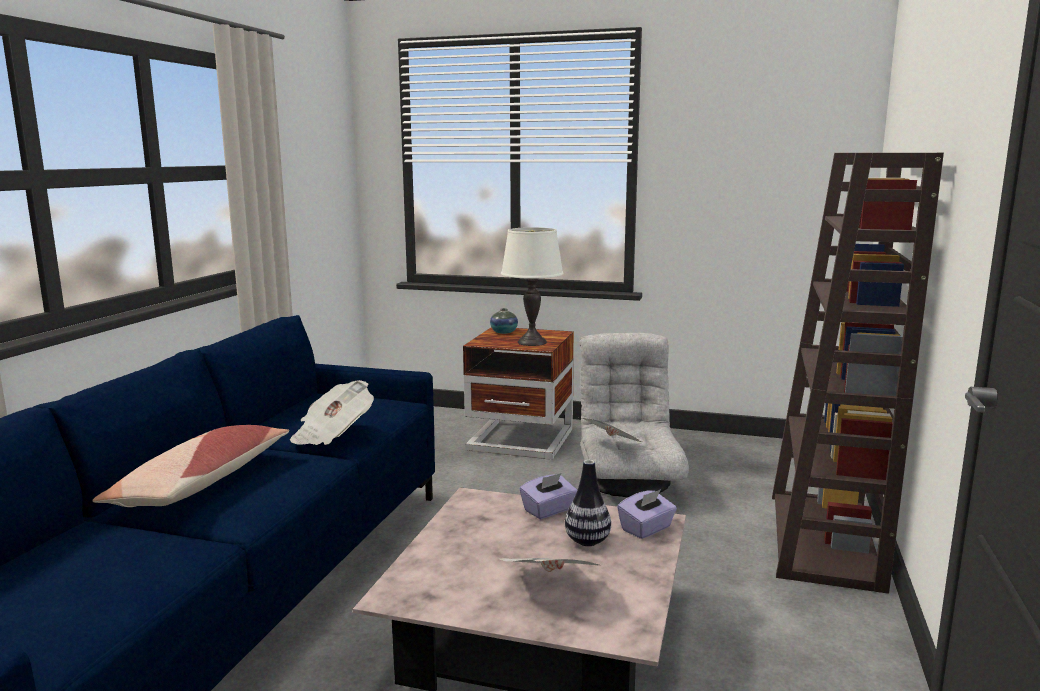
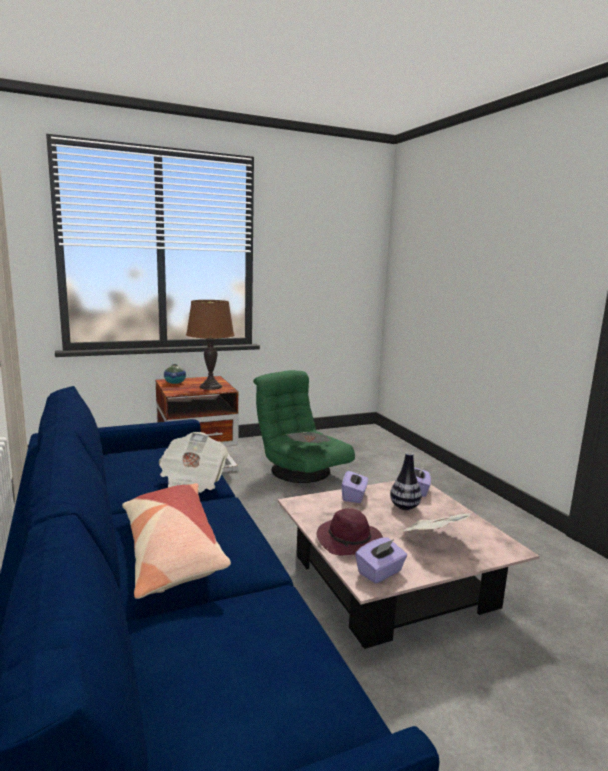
camera: 40 degrees left, 0 degrees up
(421, 593) = (380, 572): none -> purple tissue box
(450, 553) = (350, 542): none -> purple hat
(532, 342) = (211, 387): white table lamp -> brown table lamp
(629, 481) = (302, 471): grey armchair -> green armchair
(825, 540) = (434, 476): brown bookcase -> none

